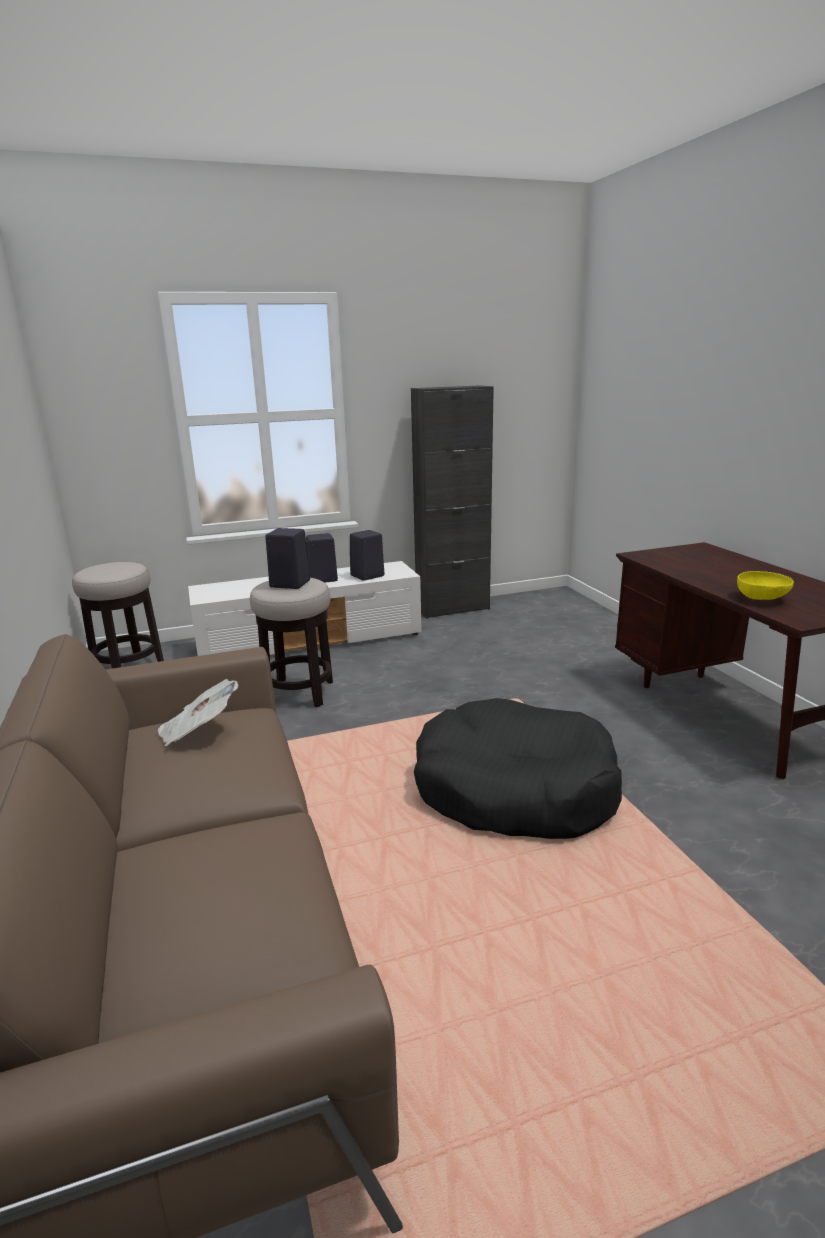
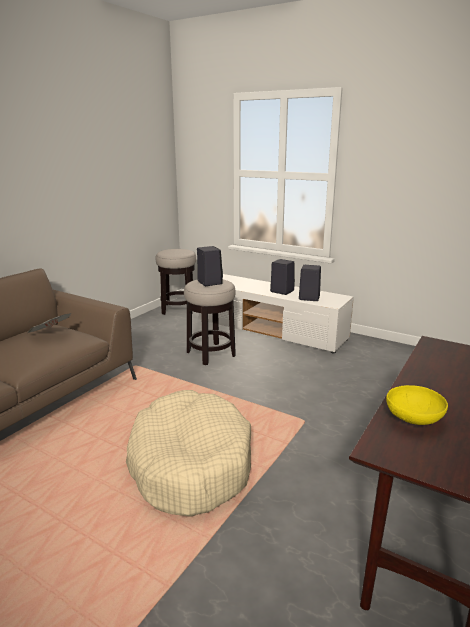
camera: 50 degrees right, 0 degrees up
(452, 609) = (392, 348): black cabinet -> none
(514, 789) = (190, 463): black dog bed -> beige dog bed

